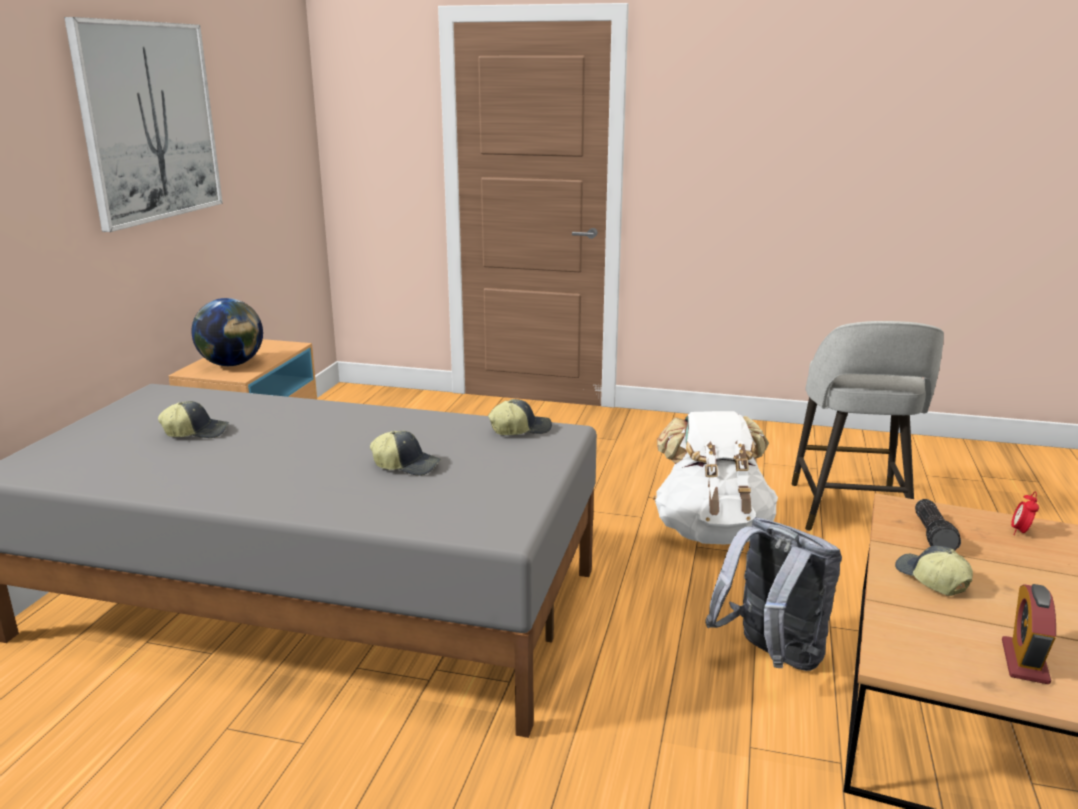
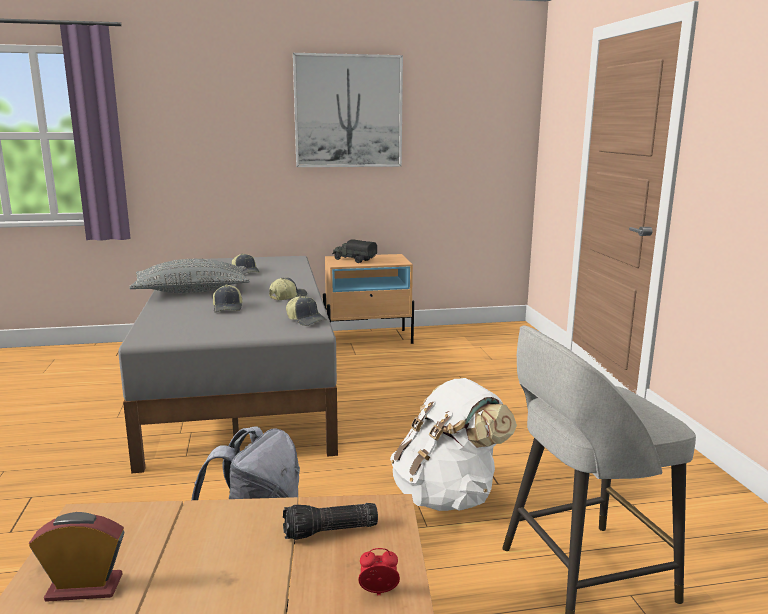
camera: 65 degrees right, 5 degrees down
(232, 364) = (353, 260): globe -> toy truck
(265, 480) = (192, 291): none -> grey pillow
(931, 580) = (230, 532): cap -> cap (287, 297)

